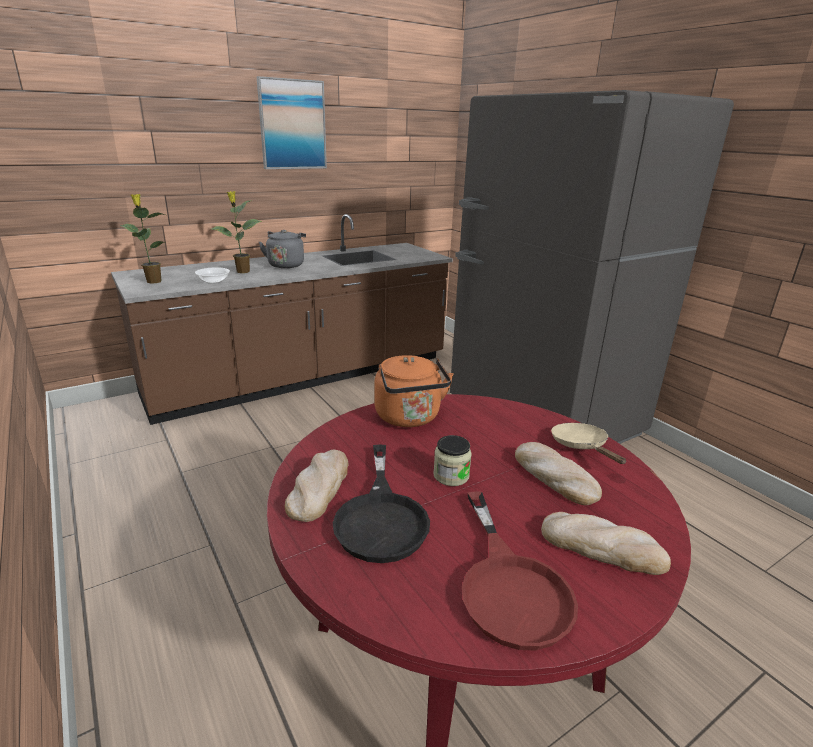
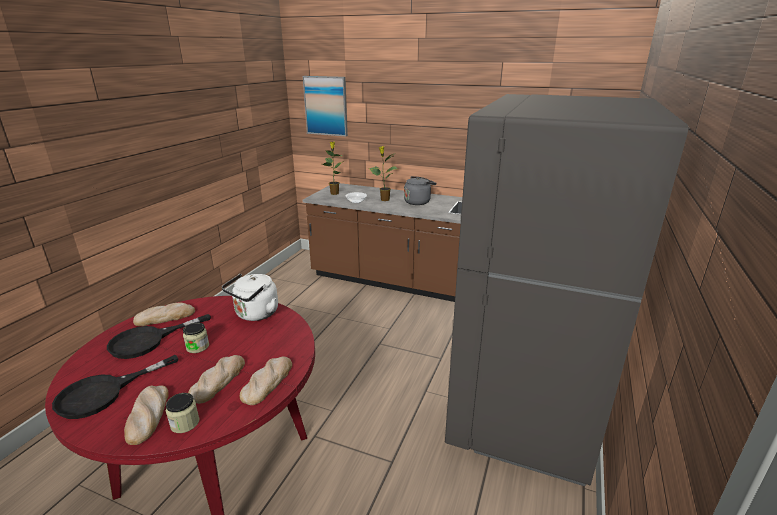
camera: 55 degrees right, 0 degrees up
(292, 125) = (457, 101): picture -> picture (326, 106)
(409, 418) = (255, 314): orange kettle -> white kettle
(510, 586) = (103, 393): red frying pan -> black frying pan
(581, 446) = (267, 382): beige frying pan -> bread
(635, 519) = (185, 423): none -> jar

